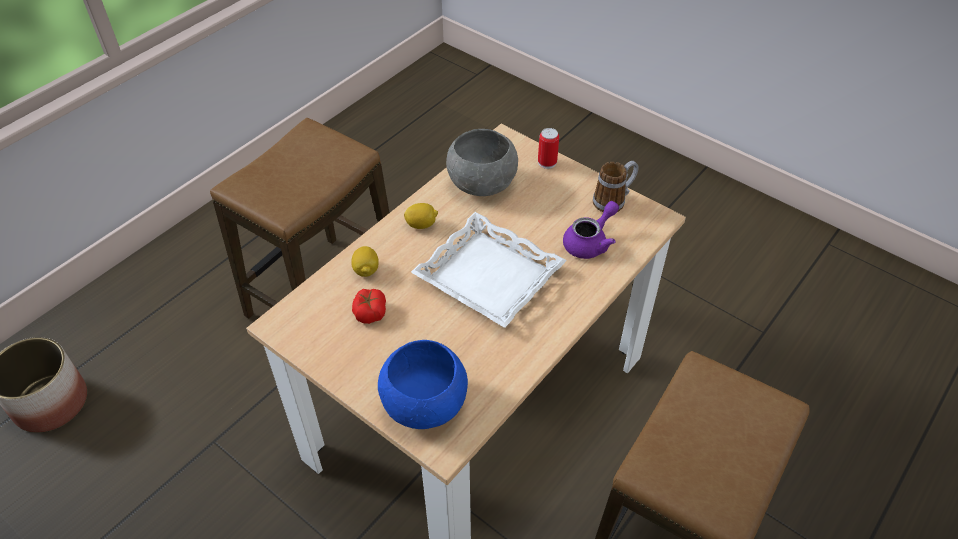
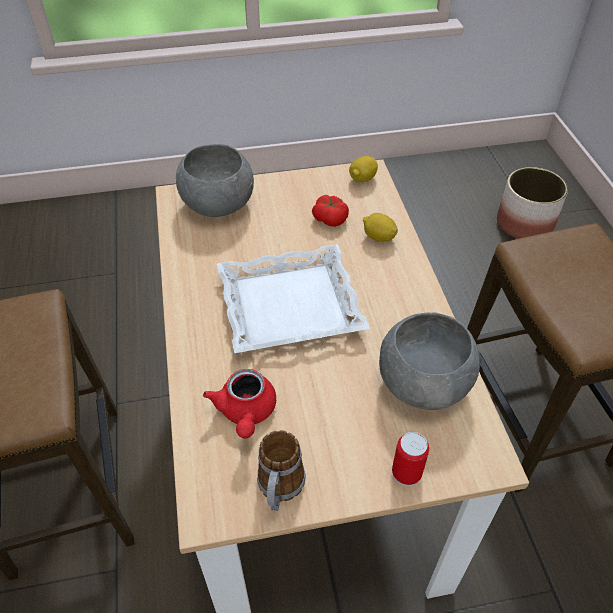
camera: 130 degrees right, 0 degrees up
(421, 224) = (402, 299): lemon -> lemon (362, 179)
(424, 404) = (218, 203): blue bowl -> grey bowl
(590, 242) = (246, 412): purple teapot -> red teapot

